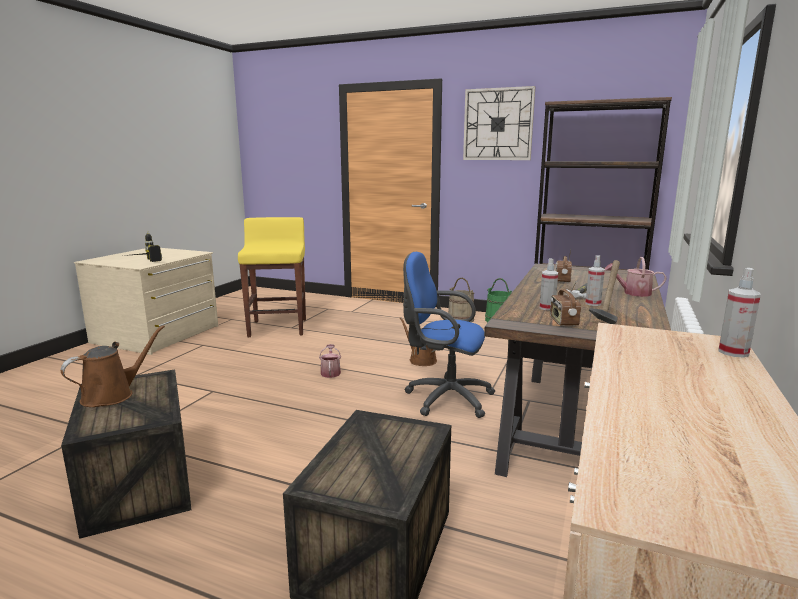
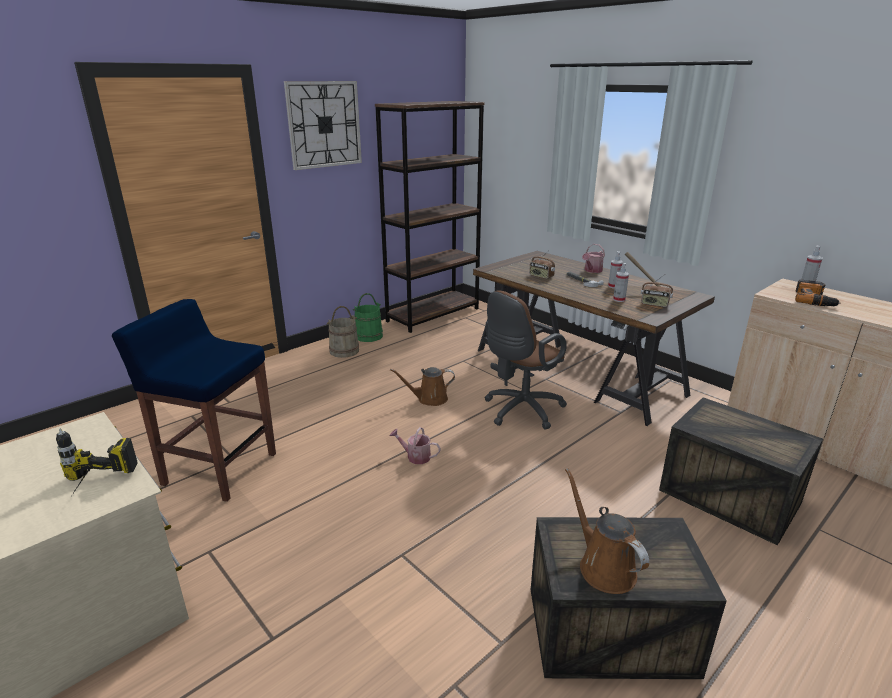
camera: 65 degrees left, 10 degrees up
(278, 327) = (219, 468): yellow stool -> blue stool
(444, 398) = (520, 411): blue office chair -> brown office chair
(650, 354) = (814, 299): none -> power drill

